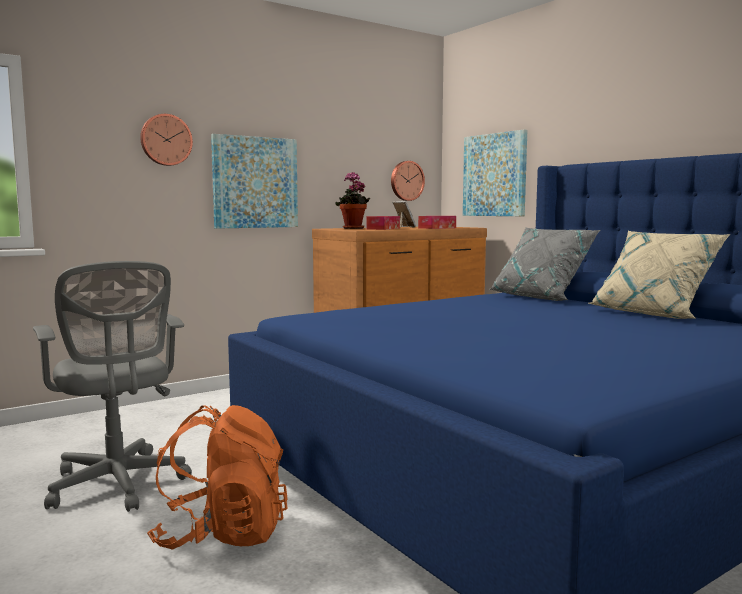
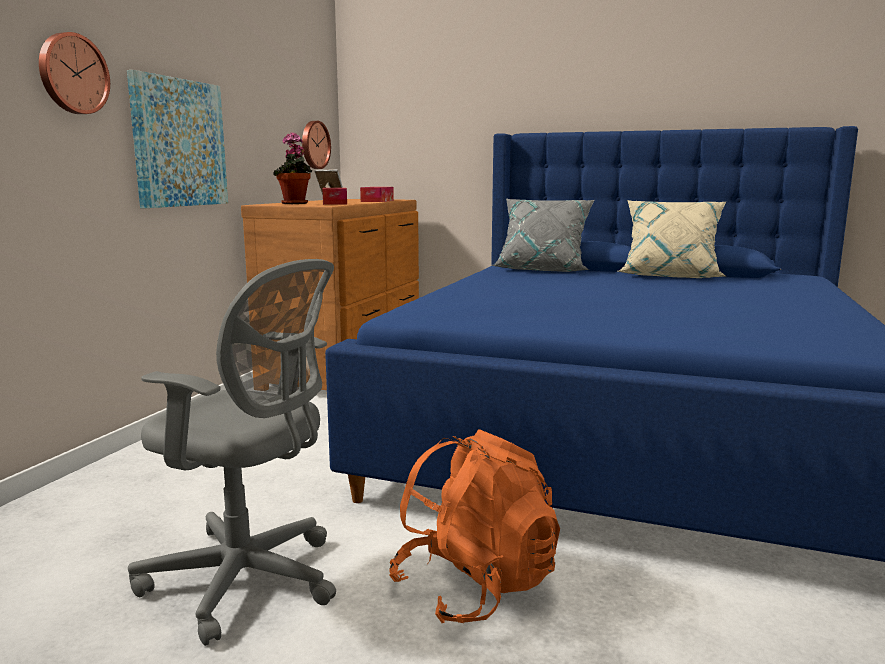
camera: 35 degrees left, 5 degrees up
(495, 175) = (419, 141): picture -> none

